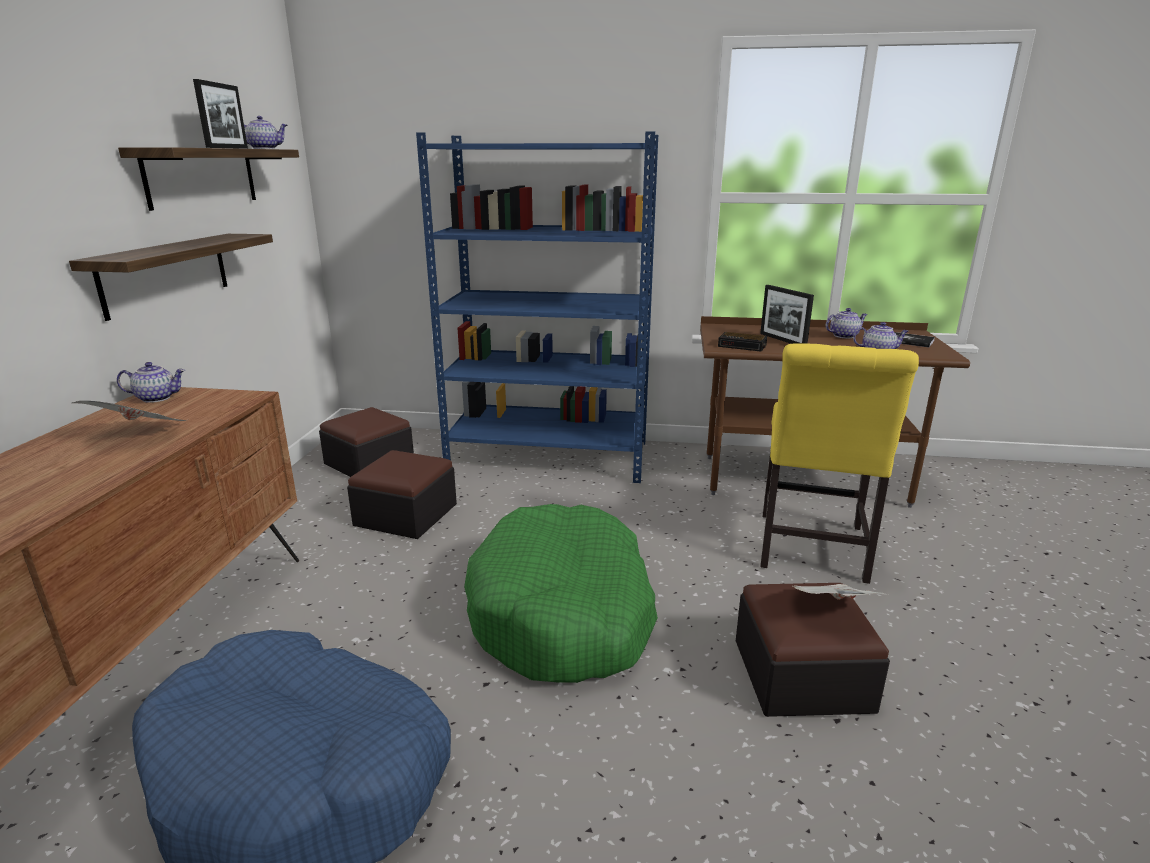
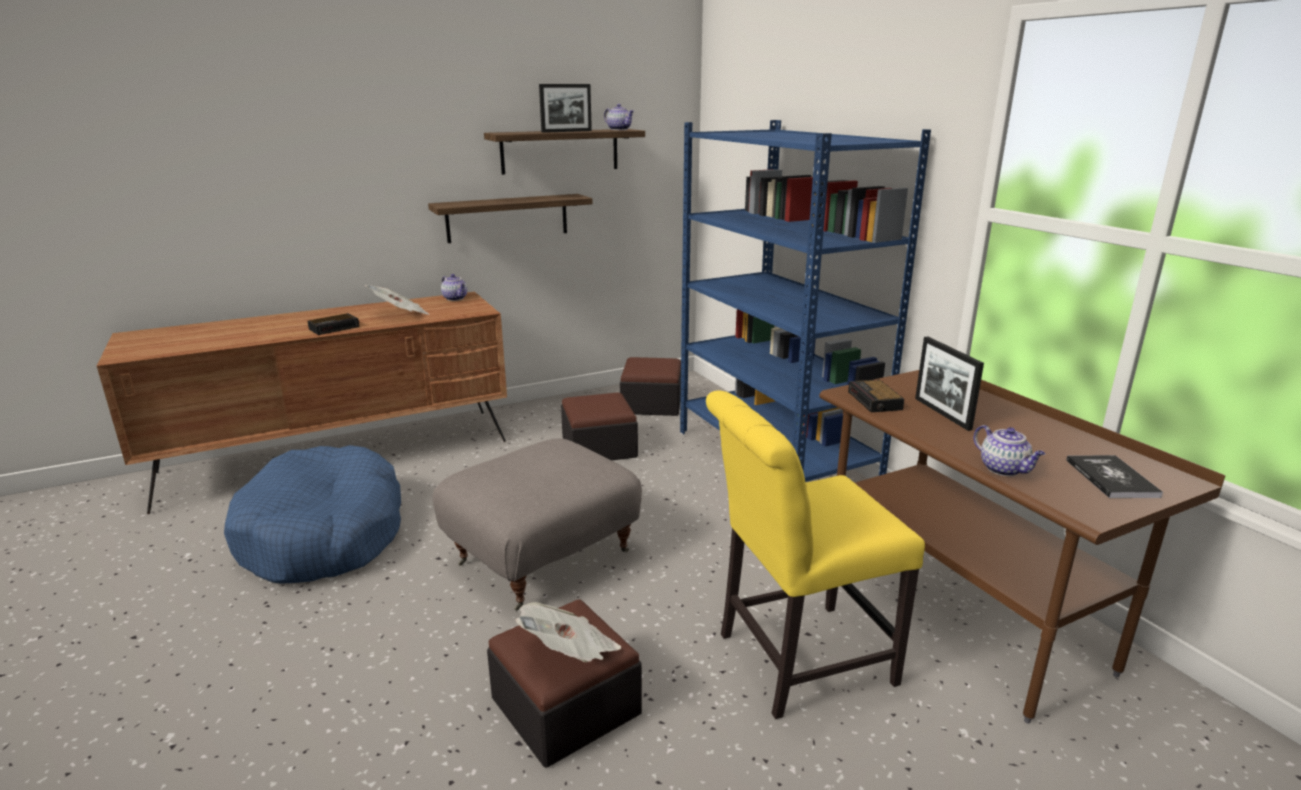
camera: 55 degrees right, 0 degrees up
(82, 481) = (335, 327): none -> alarm clock
(563, 613) = (542, 556): green dog bed -> grey ottoman
(782, 340) = (942, 413): picture frame -> picture frame turned 45 degrees counterclockwise
(844, 336) = (1044, 440): teapot -> none

